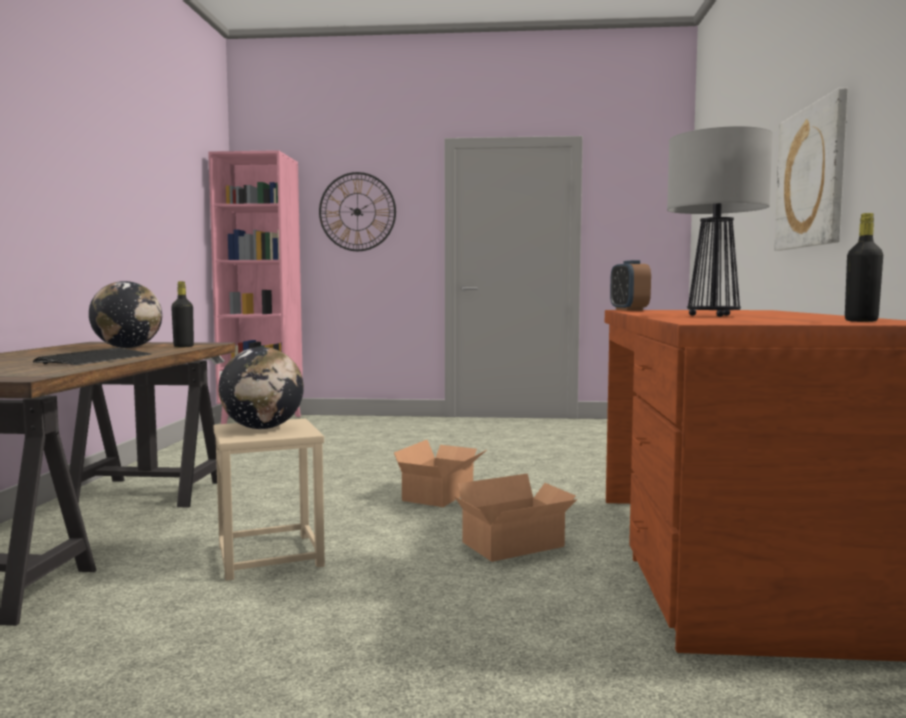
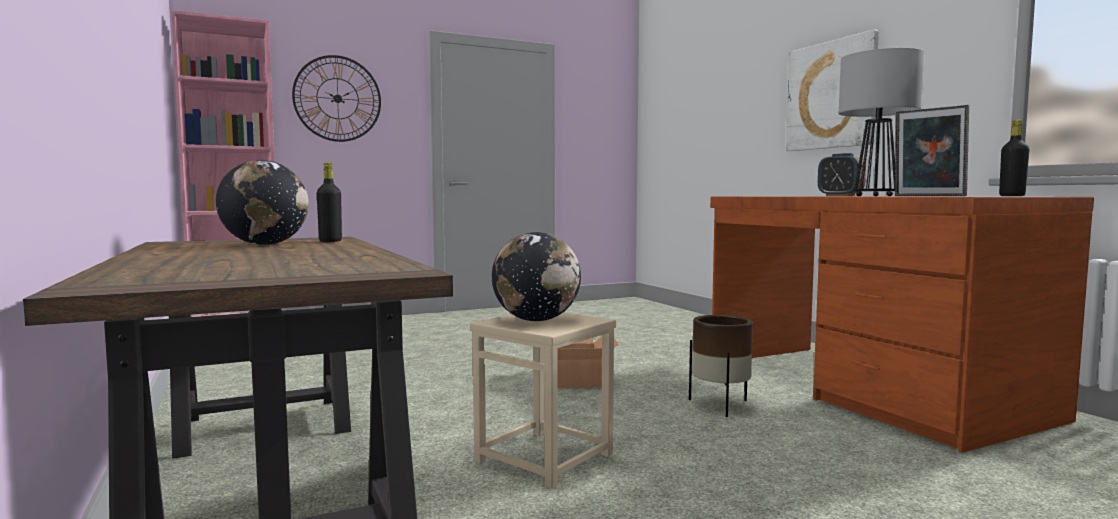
camera: 30 degrees left, 0 degrees up
(96, 359) = (333, 254): keyboard -> none
(517, 545) = (721, 405): cardboard box -> brown planter
(629, 310) = (737, 196): alarm clock -> alarm clock (840, 196)
(683, 320) = (927, 196): none -> picture frame

